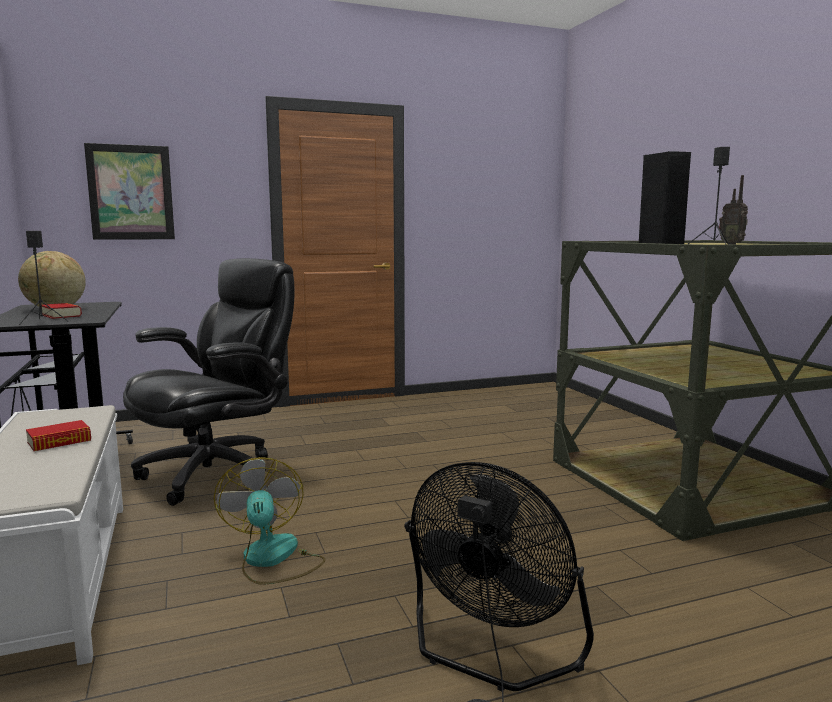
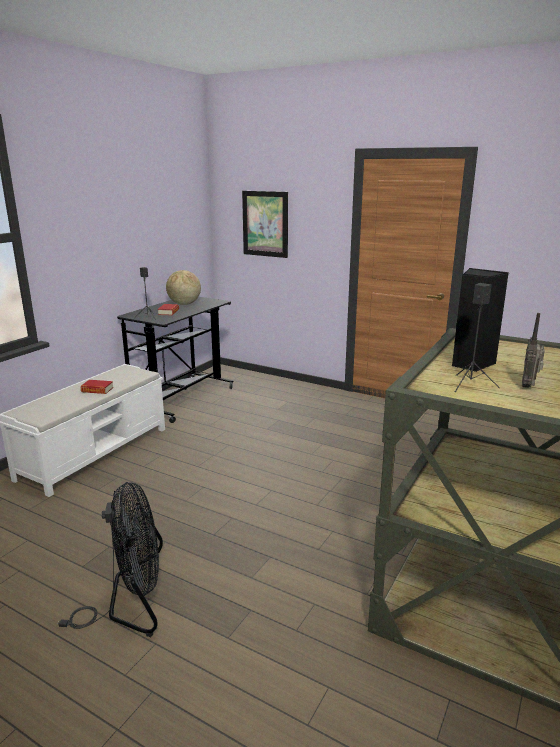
camera: 50 degrees right, 10 degrees up
(216, 474) = (229, 427): black office chair -> none
(272, 559) = (162, 490): fan -> none

